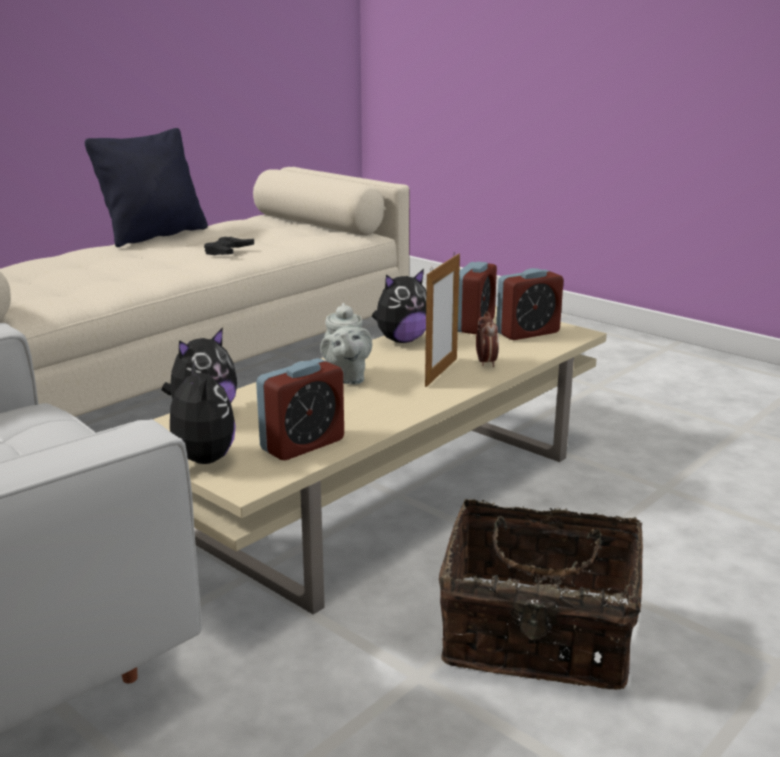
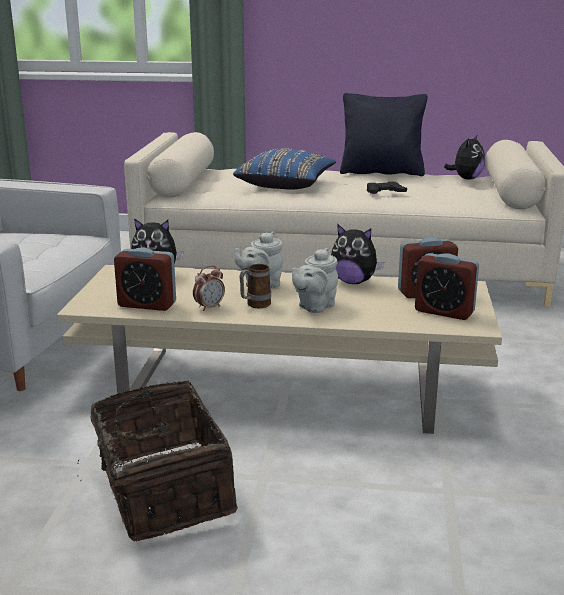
camera: 55 degrees right, 0 degrees up
(94, 273) = (286, 184): none -> blue pillow
(199, 460) = (98, 290): plush toy -> plush toy (466, 179)
(396, 394) = (254, 305): none -> mug
(441, 372) = (314, 306): picture frame -> grey teapot
(486, 363) = (355, 314): alarm clock -> alarm clock (209, 307)

